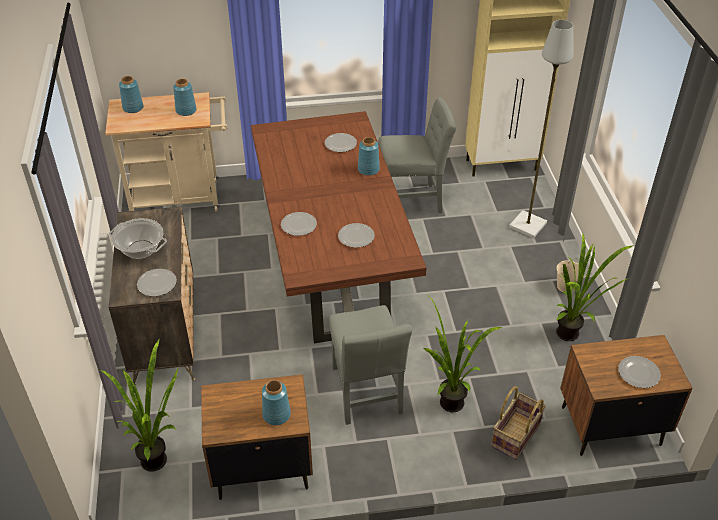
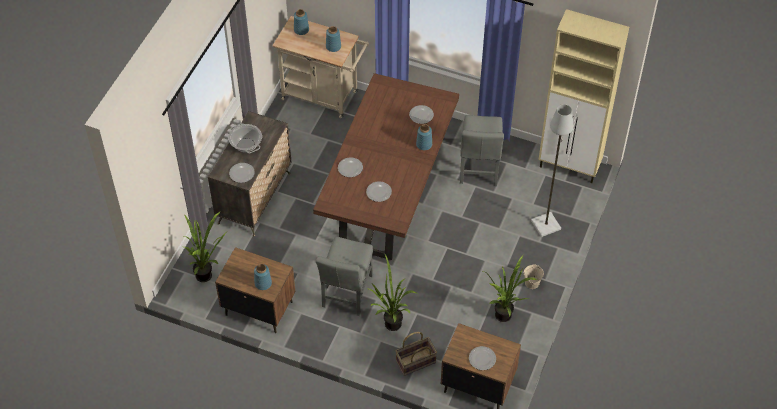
camera: 30 degrees right, 10 degrees up
(412, 201) = (479, 169): grey chair -> grey chair turned 75 degrees clockwise

